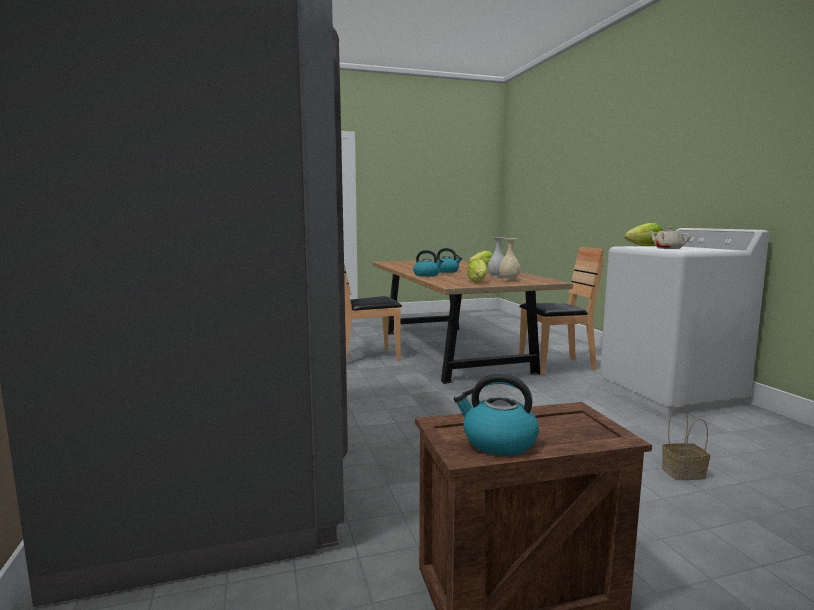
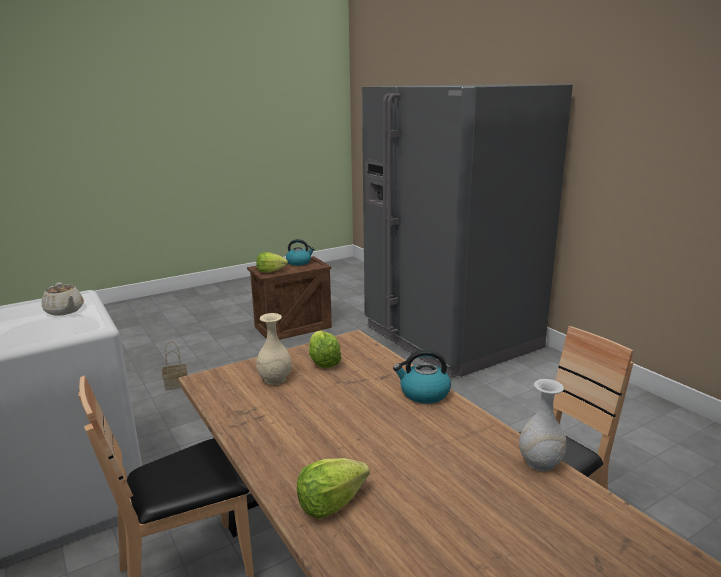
camera: 165 degrees right, 10 degrees up
(447, 271) = (405, 436): kettle -> none
(497, 277) = (294, 398): white vase -> white vase (540, 463)
(645, 246) = (55, 334): lettuce -> lettuce (270, 271)

